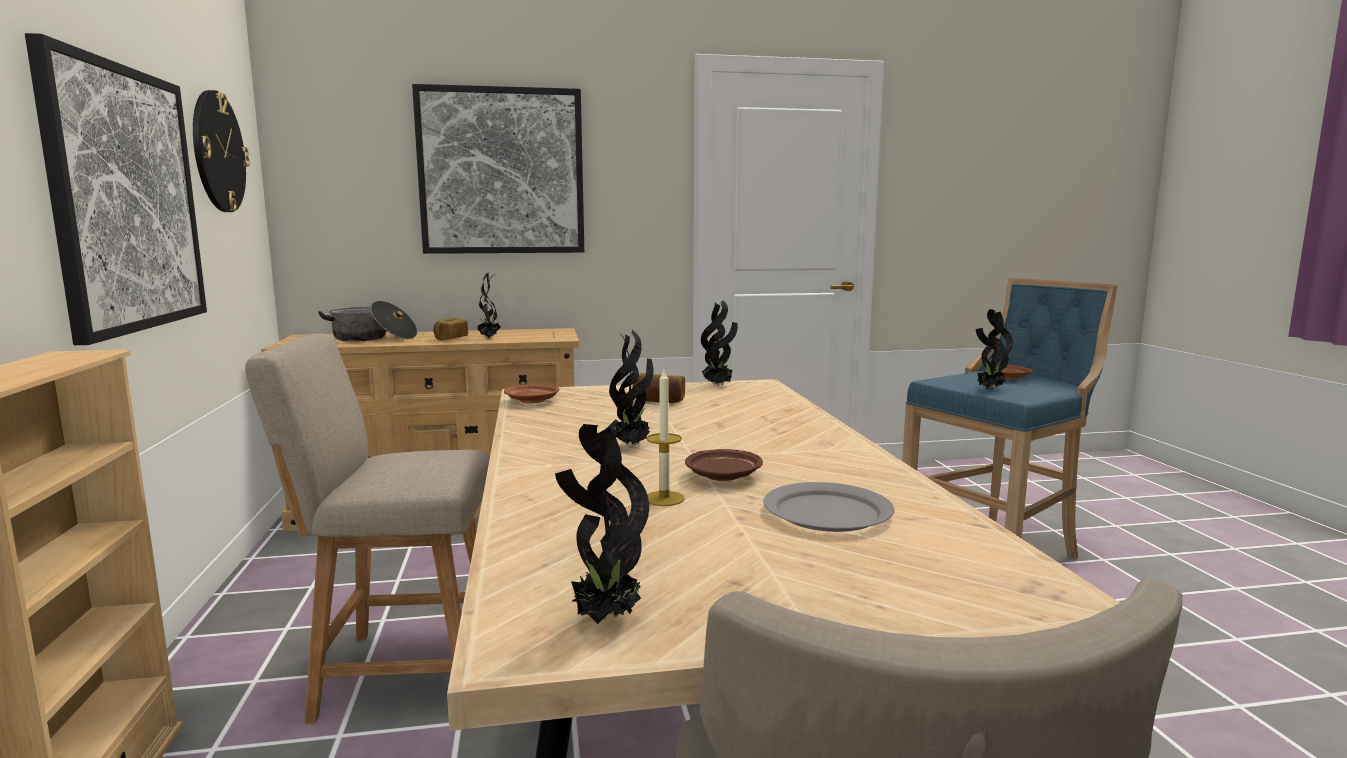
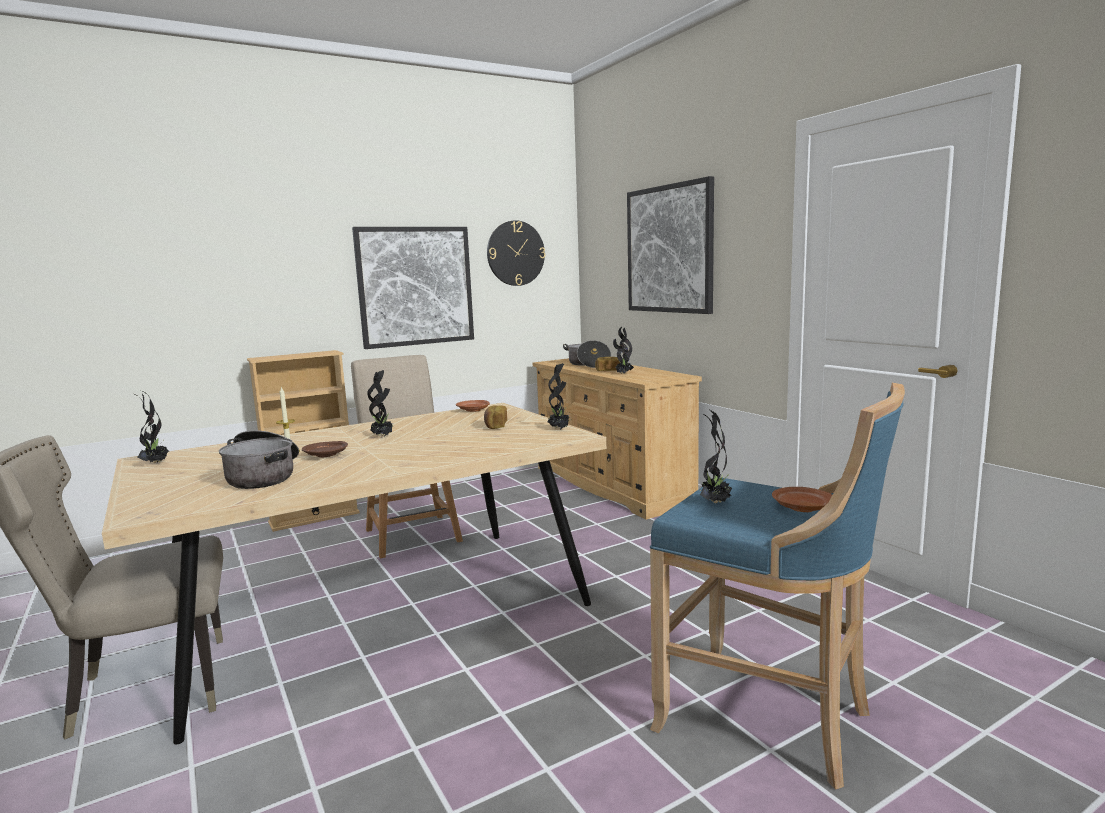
camera: 70 degrees right, 0 degrees up
(827, 513) = (264, 476): grey plate -> cooking pot

